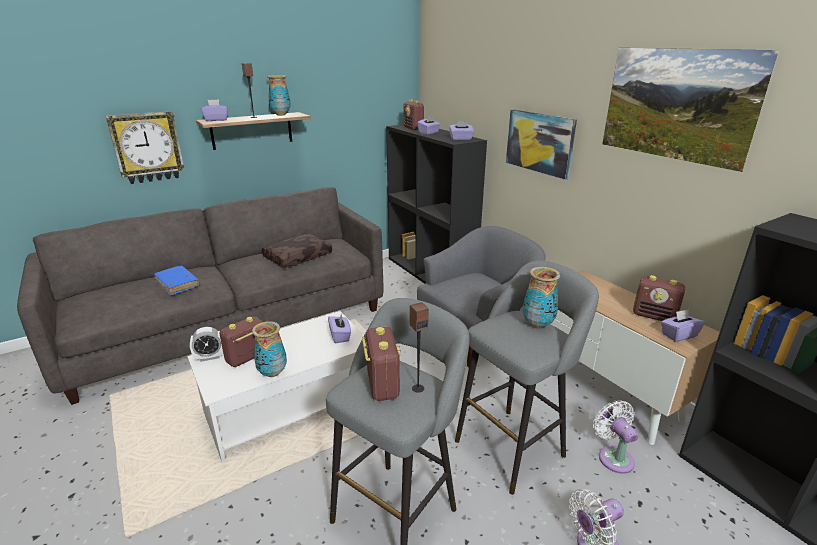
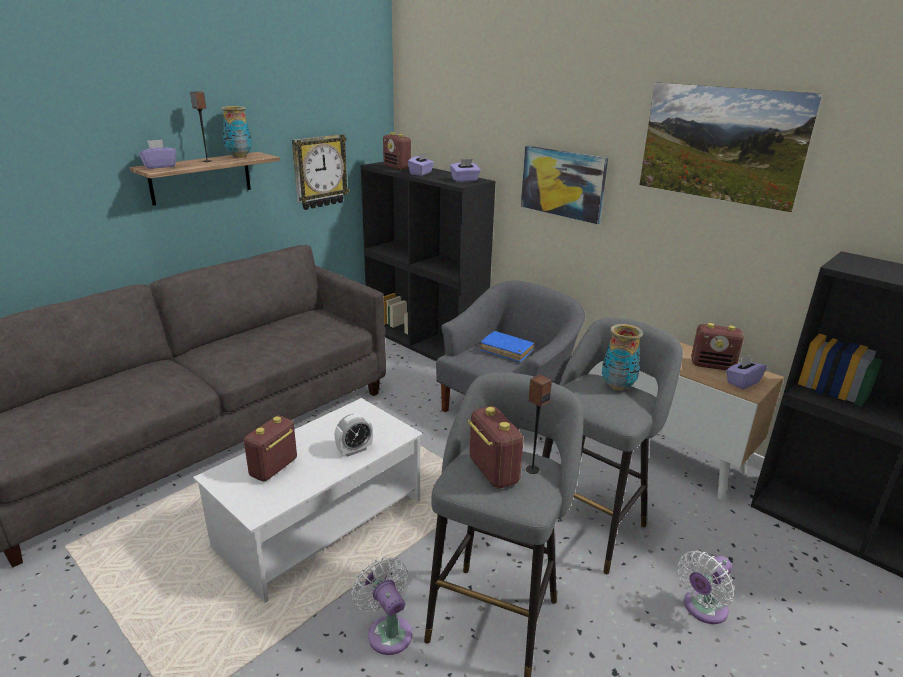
camera: 15 degrees left, 0 degrees up
(147, 147) = (66, 207): wall clock -> wall clock (319, 171)
(177, 284) = (139, 387): blue book -> blue book (506, 351)
(210, 357) = (225, 474): alarm clock -> alarm clock (354, 450)
(272, 373) = (316, 482): vase -> none
(298, 257) = (282, 336): brown pillow -> none
(340, 336) = (376, 427): purple tissue box -> none
(613, 456) = (691, 518): white fan -> white fan (387, 631)

